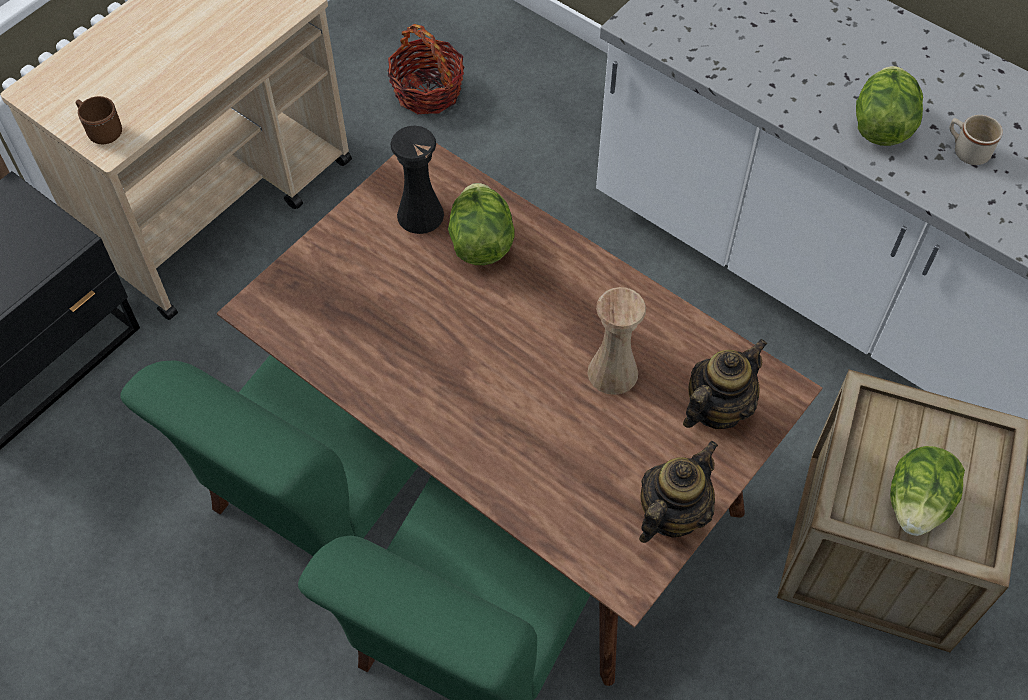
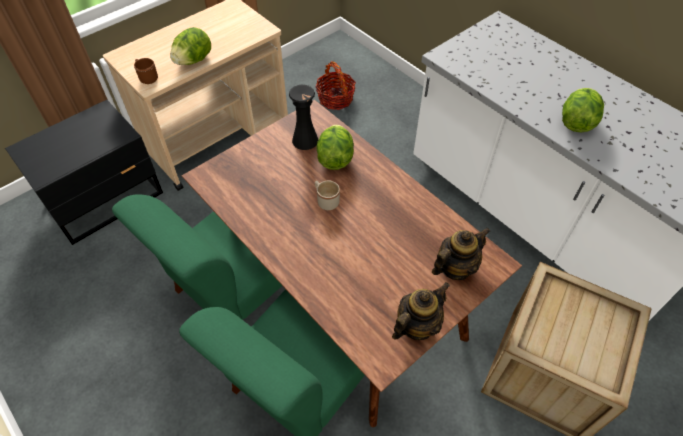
camera: 10 degrees right, 5 degrees down
(612, 372) = (396, 238): beige vase -> none
(917, 503) = (573, 346): lettuce -> lettuce (193, 60)
(966, 150) = (626, 141): beige mug -> beige mug (326, 201)

